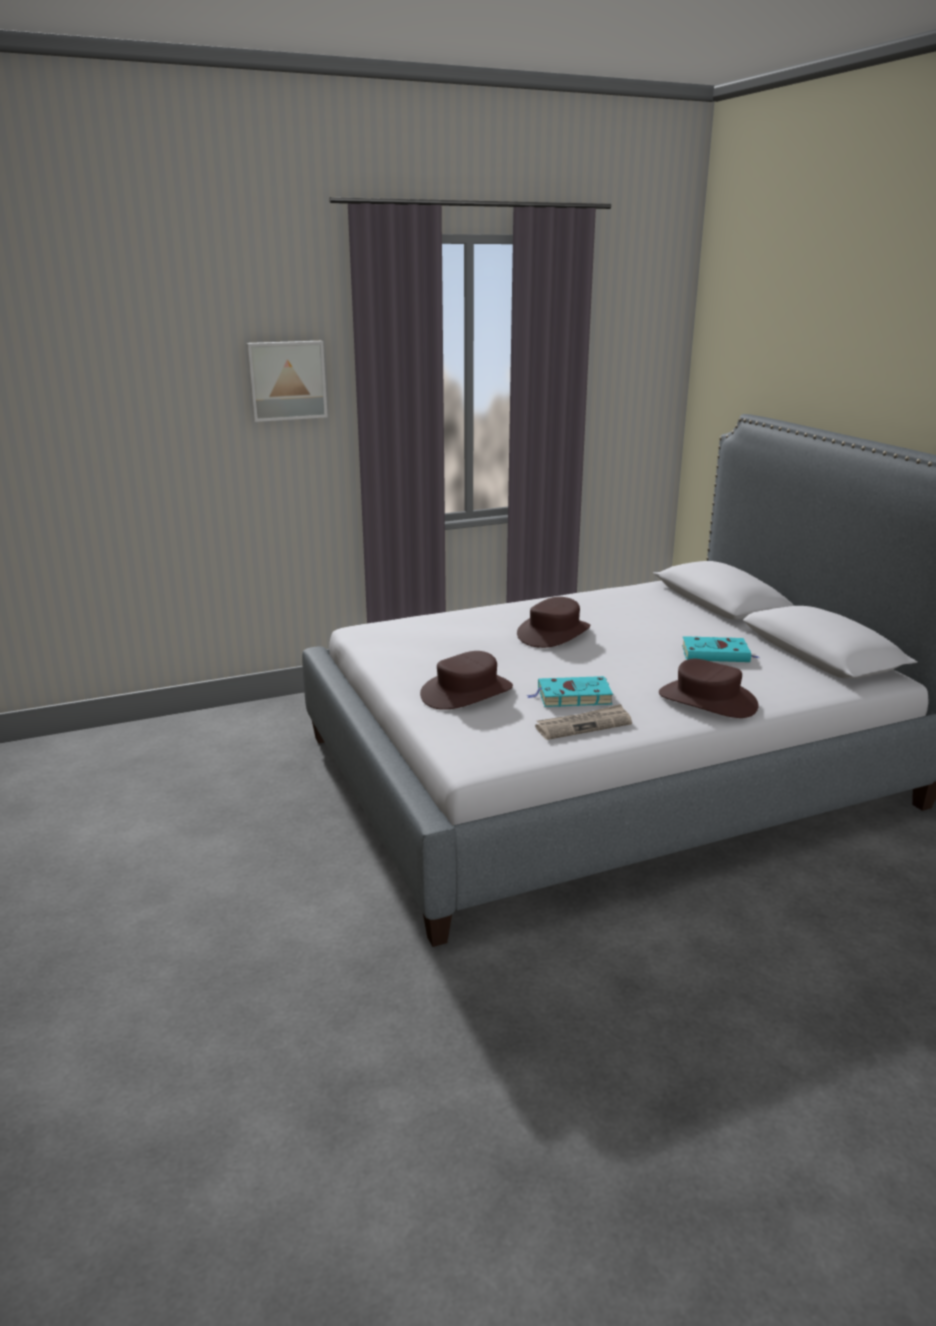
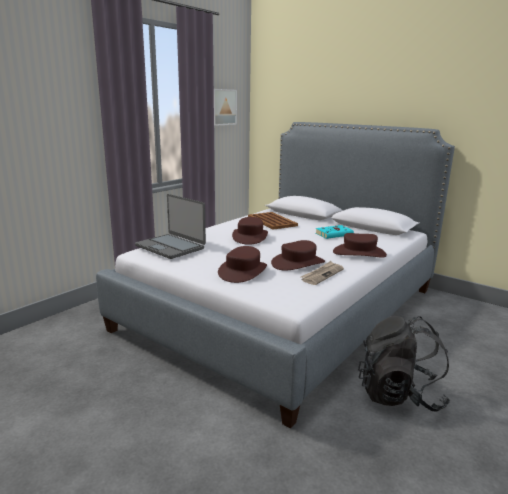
camera: 30 degrees left, 5 degrees down
(286, 380) = (53, 99): picture -> picture (222, 107)
(410, 629) = (171, 247): none -> laptop
(572, 696) = (298, 263): turquoise book -> brown hat
(635, 608) = (272, 221): none -> brown tray
(649, 963) = (399, 395): none -> black backpack

